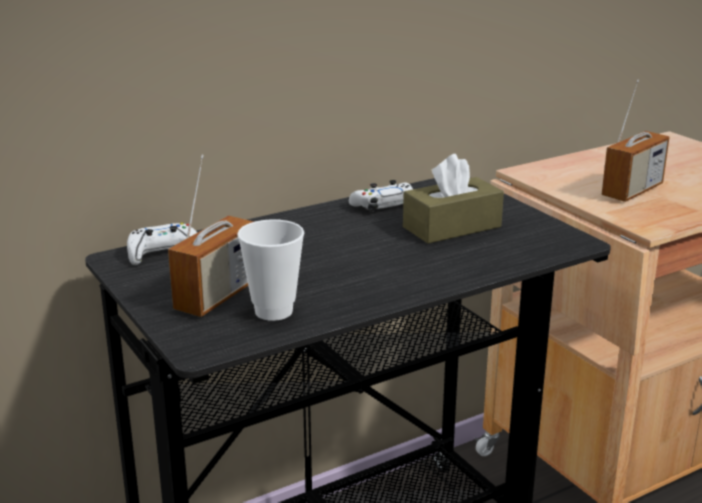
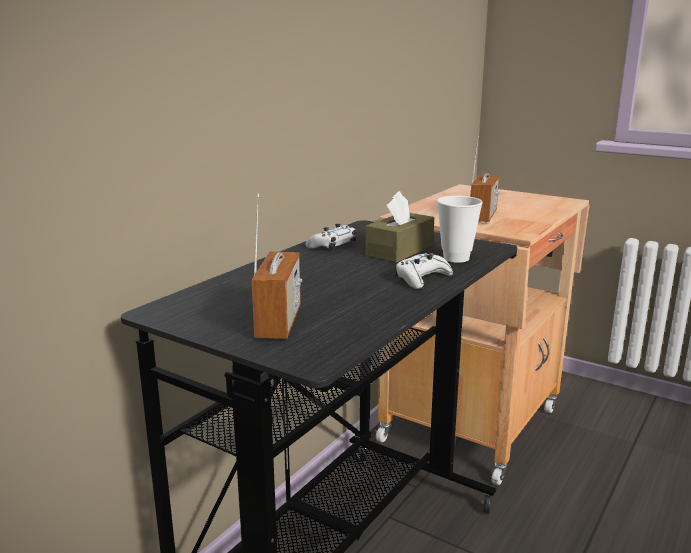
camera: 25 degrees left, 5 degrees down
(163, 253) = (192, 301): white game controller -> white game controller (422, 278)
(273, 311) = (339, 324): cup -> cup (456, 258)

